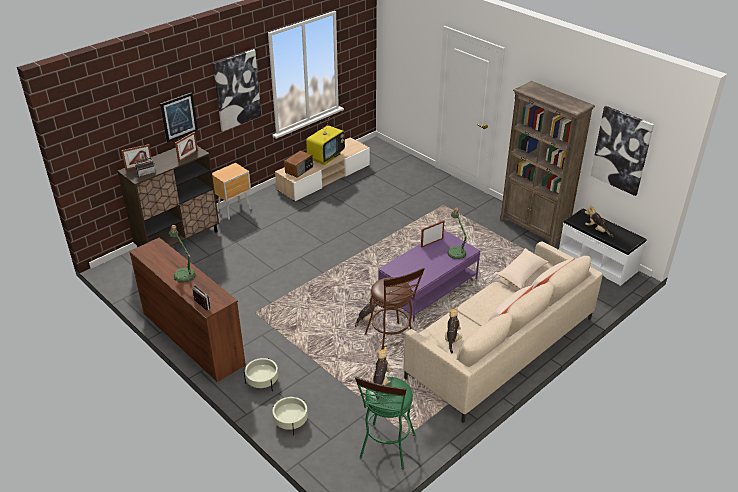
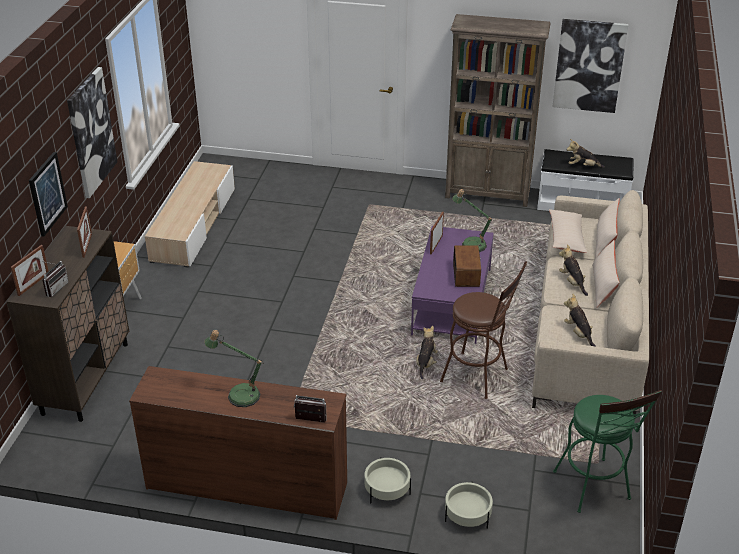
camera: 35 degrees left, 0 degrees up
(299, 170) = (175, 223): radio -> radio (466, 274)
(326, 157) = (191, 195): television -> none
(380, 382) = (586, 407): plush toy -> plush toy (572, 282)

